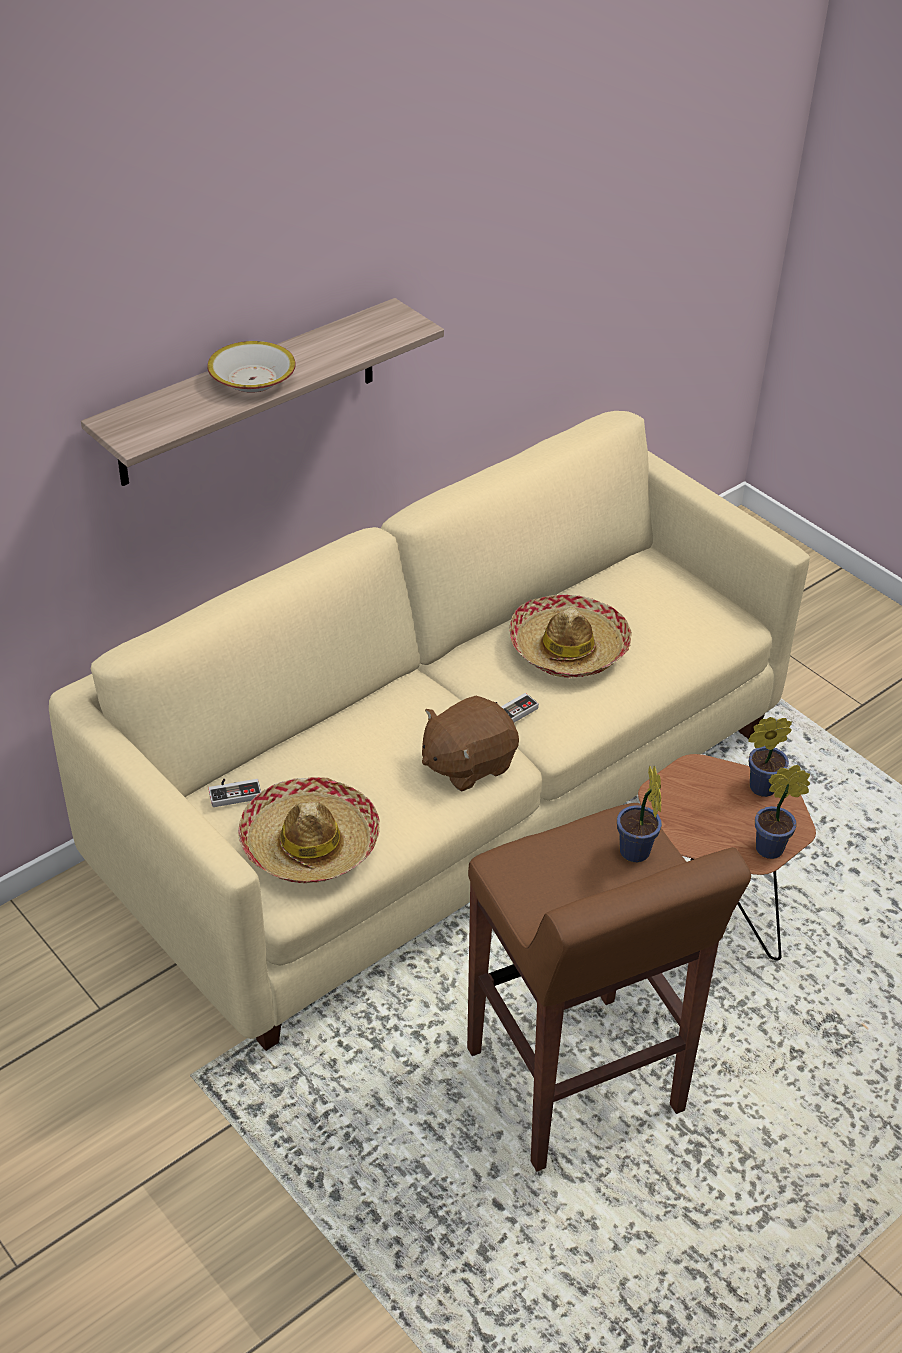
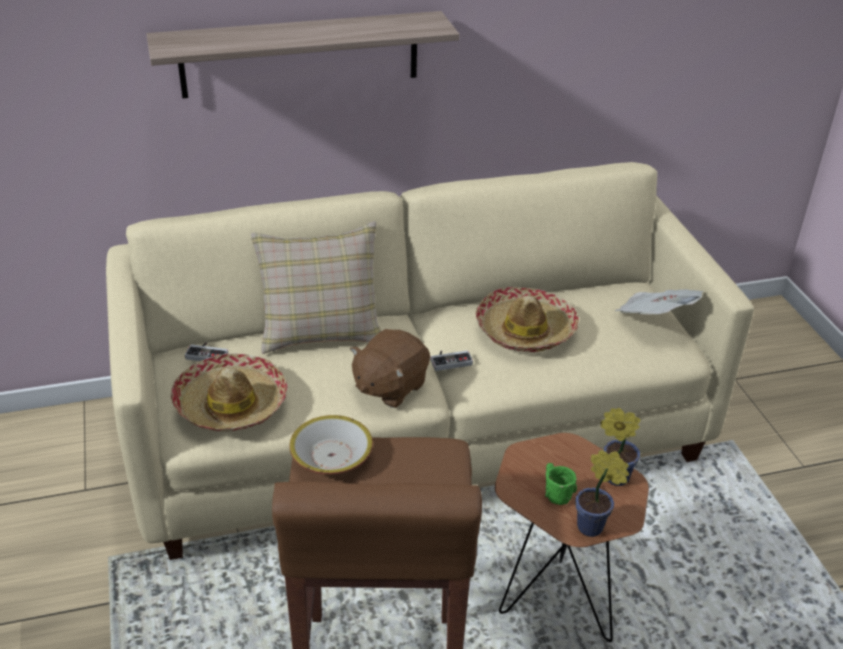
camera: 25 degrees right, 5 degrees down
(252, 380) = (286, 34): bowl -> bowl (331, 456)
(342, 718) = (321, 329): none -> beige pillow
(467, 763) = (389, 386): brown plush toy -> brown plush toy turned 45 degrees counterclockwise
(635, 855) = (429, 478): potted plant -> none
(692, 591) = (655, 318): none -> newspaper
(712, 823) = (553, 491): none -> green mug

